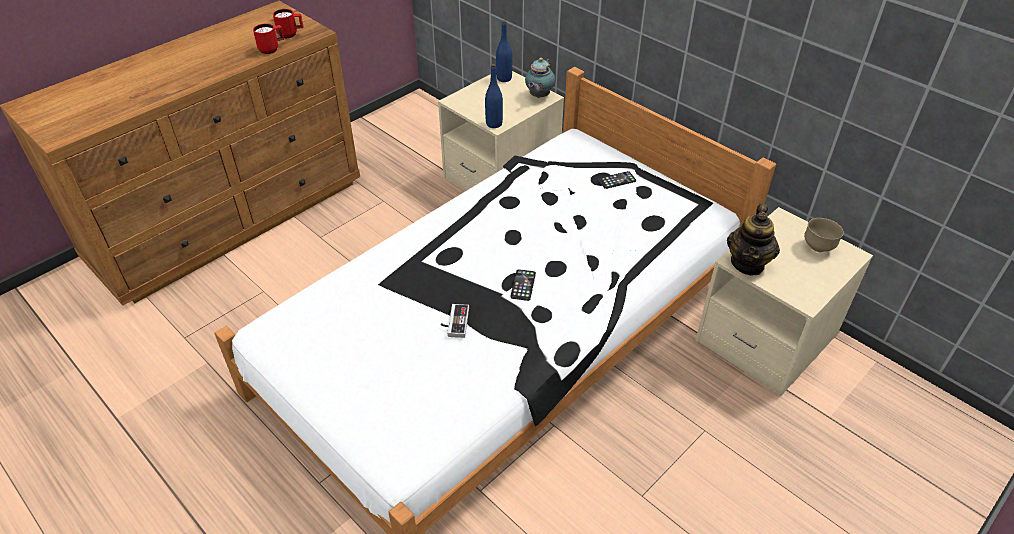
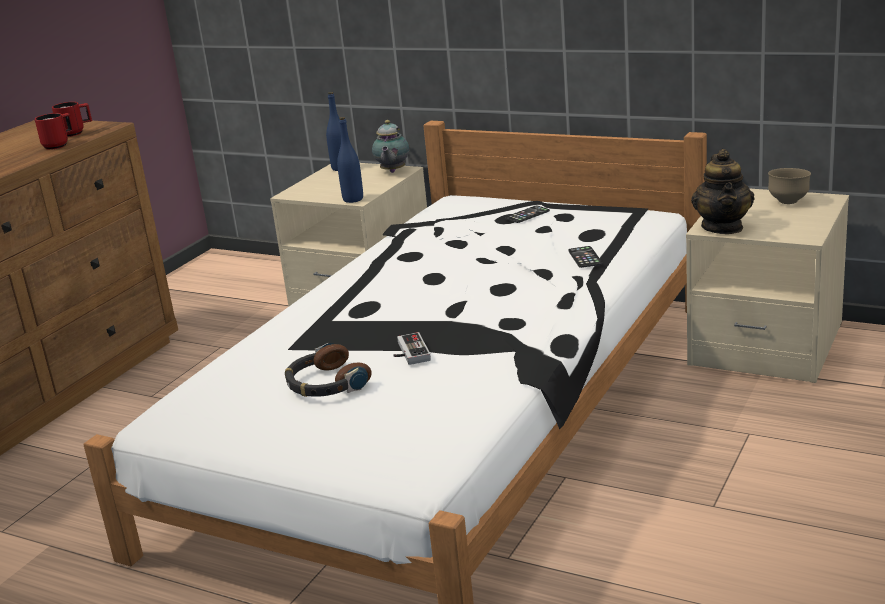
camera: 15 degrees left, 20 degrees down
(385, 335) = (326, 384): none -> headphones
(523, 285) = (473, 307): phone -> phone (585, 257)

